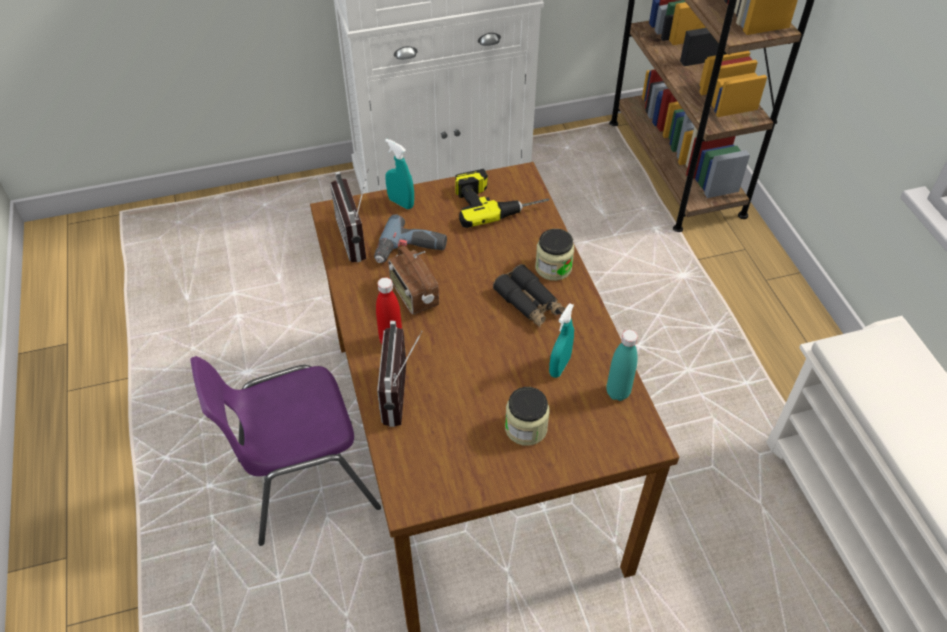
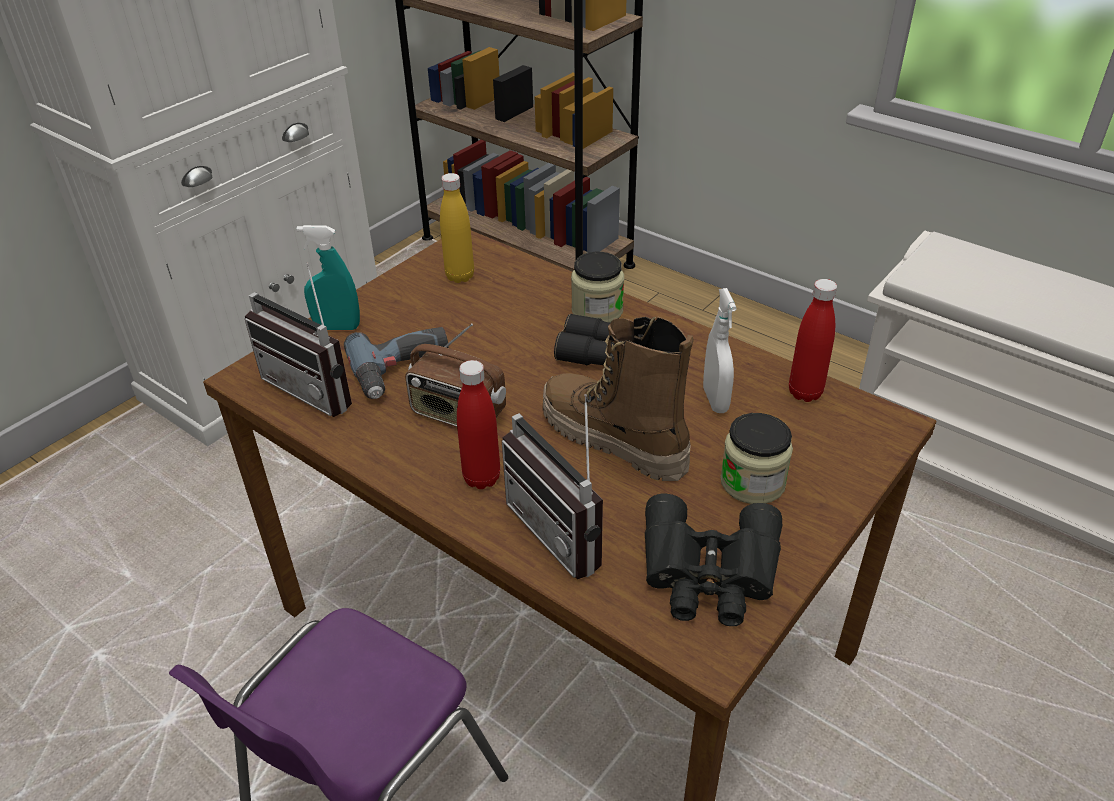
camera: 35 degrees left, 10 degrees down
(450, 463) = (709, 573): none -> black binoculars
(477, 359) = (613, 441): none -> boot
(497, 200) = (460, 276): power drill -> yellow bottle
(559, 366) = (715, 400): turquoise spray bottle -> white spray bottle
(618, 392) = (805, 393): turquoise bottle -> red bottle

